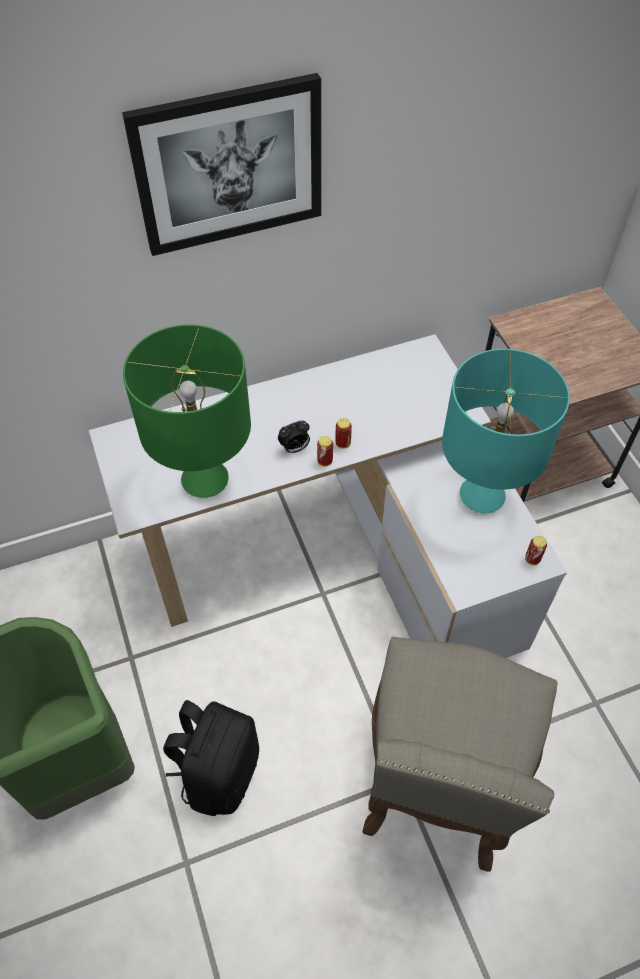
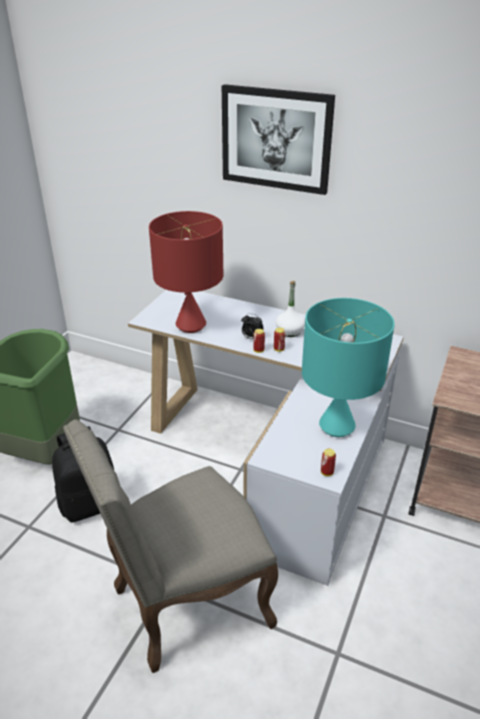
camera: 45 degrees right, 20 degrees down
(205, 482) = (191, 326): green table lamp -> red table lamp
(322, 408) = (289, 331): none -> white bottle

